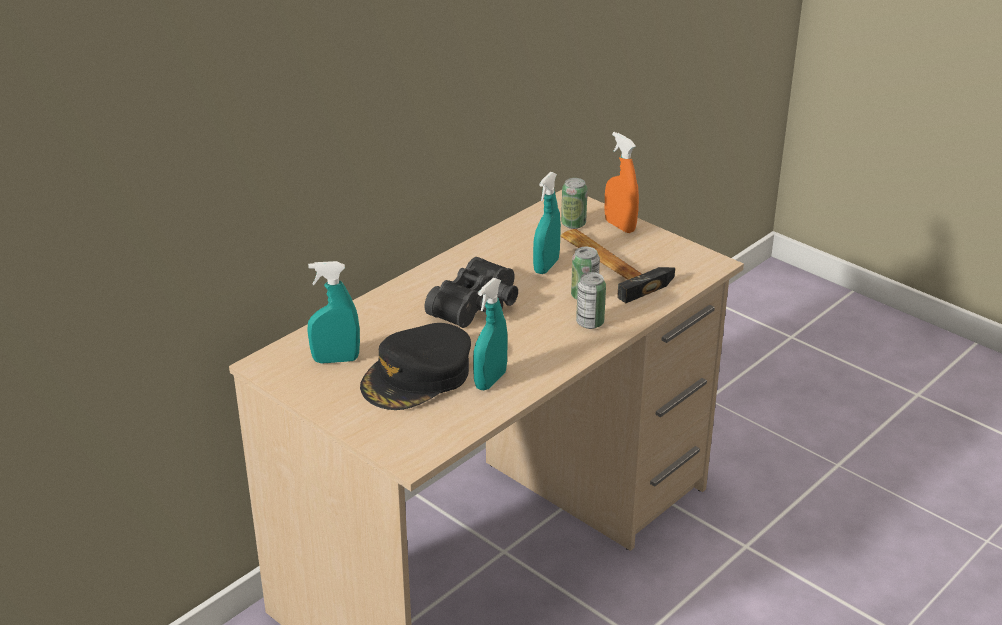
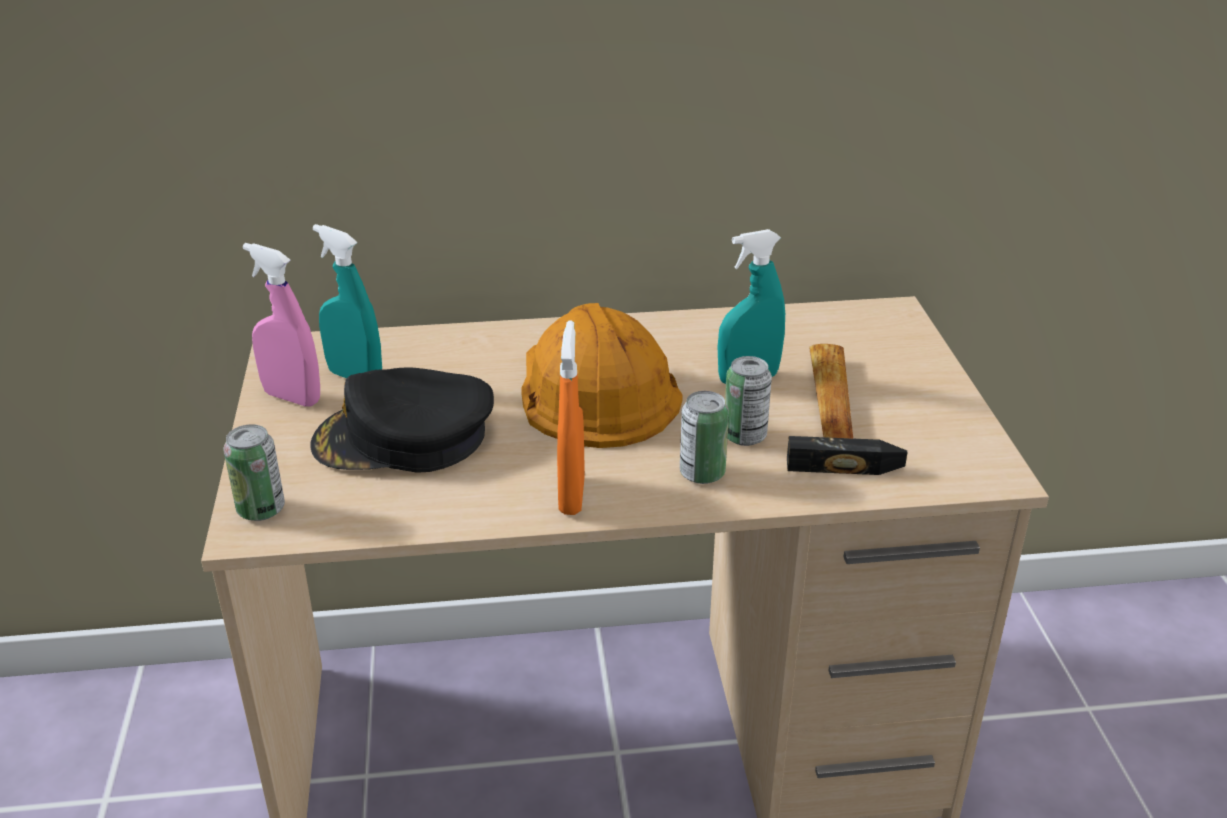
camera: 40 degrees right, 0 degrees up
(318, 387) = (292, 397): none -> pink spray bottle
(479, 307) = (594, 390): black binoculars -> orange hard hat
(490, 380) = (474, 484): turquoise spray bottle -> none
(573, 224) = (859, 342): can -> can (261, 509)
(620, 226) = (921, 370): orange spray bottle -> orange spray bottle (571, 496)

